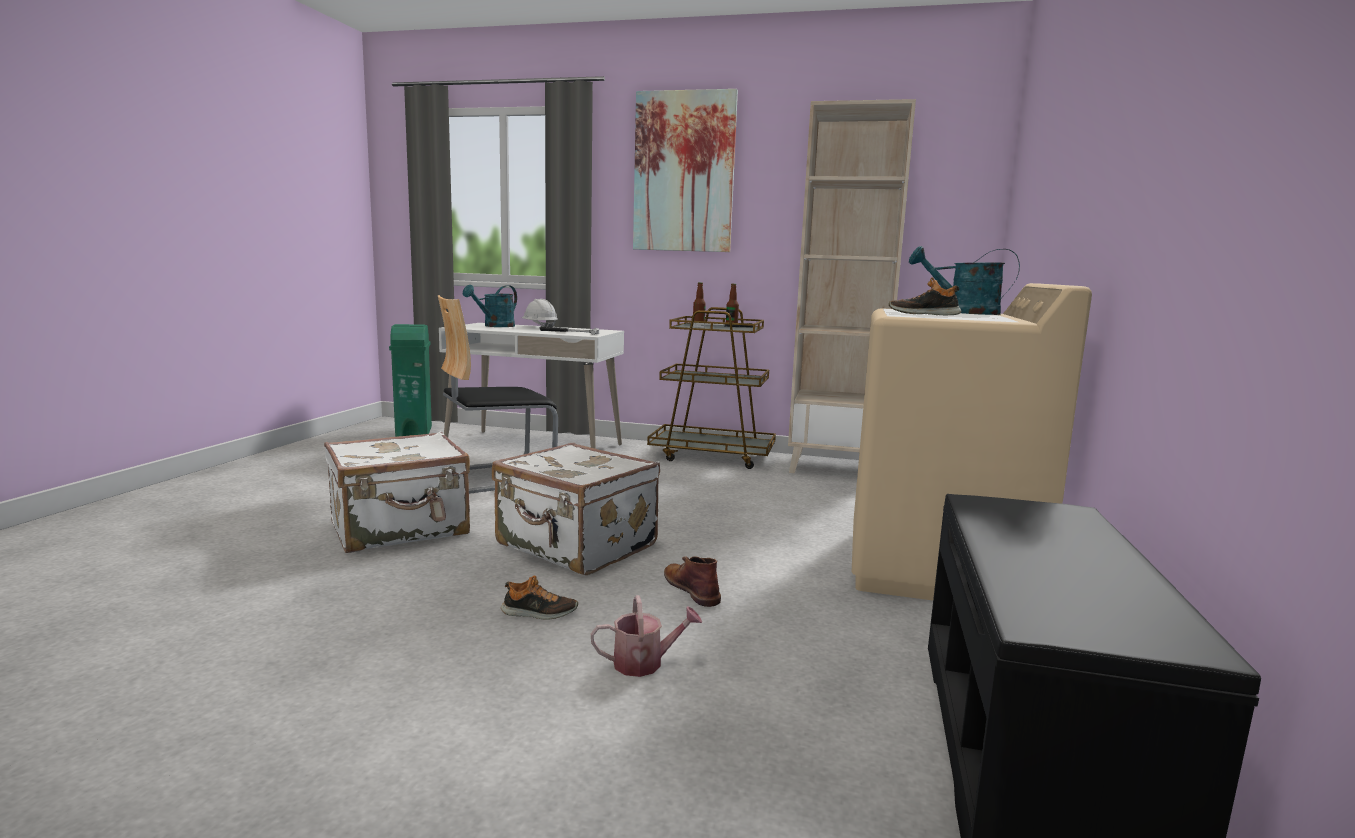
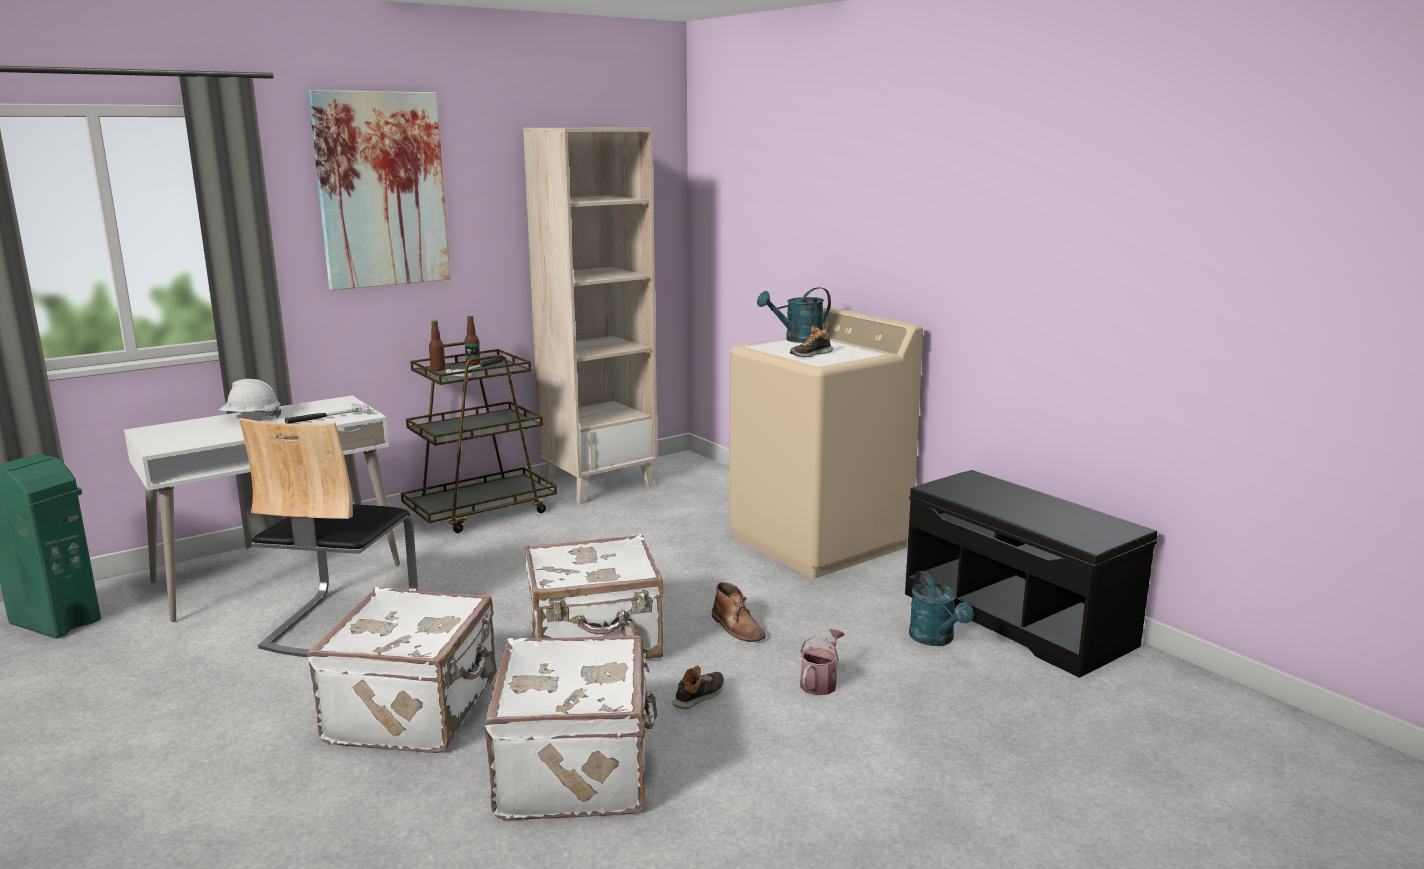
camera: 50 degrees left, 5 degrees up
(359, 605) = (577, 770): none -> white suitcase
(495, 326) = (191, 431): turquoise watering can -> turquoise watering can (936, 639)
(691, 588) = (737, 628): brown boot -> brown boot turned 135 degrees counterclockwise

